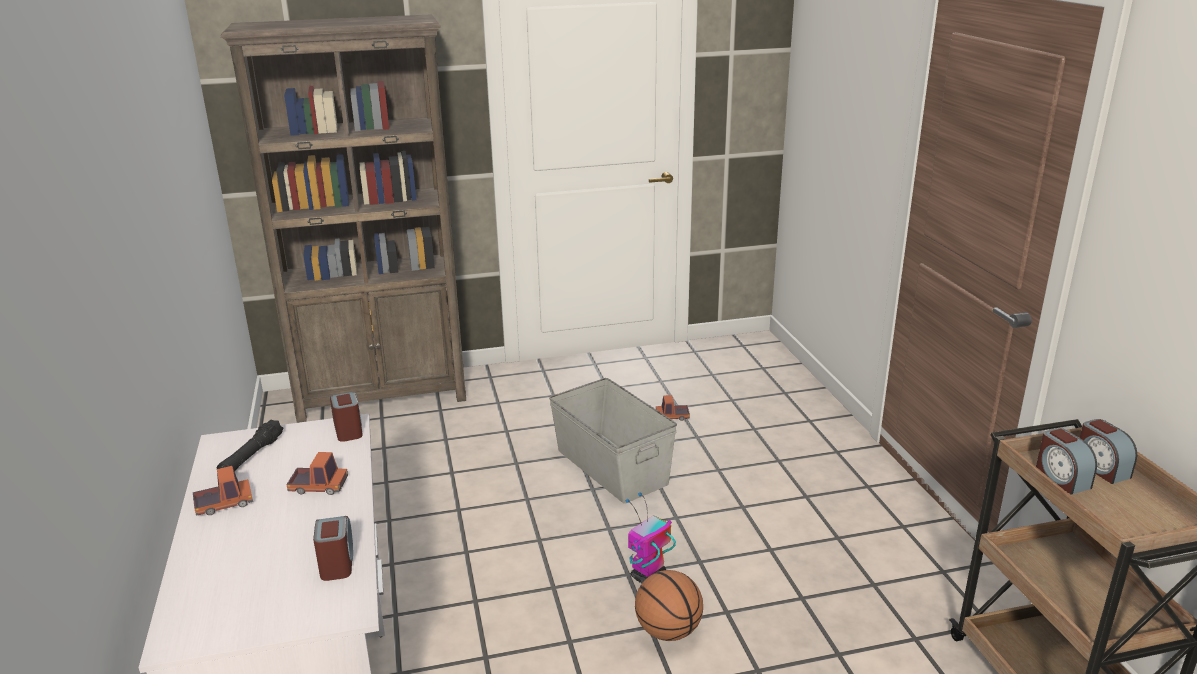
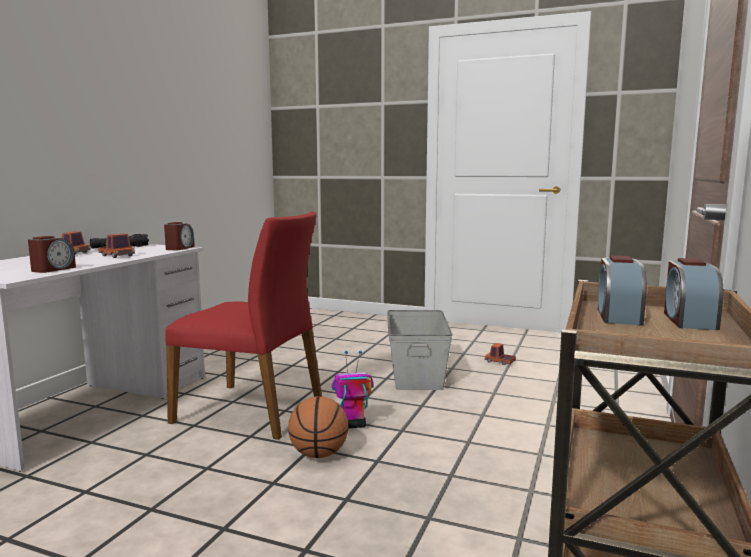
camera: 35 degrees right, 15 degrees down
(383, 396) = (332, 317): brown bookcase -> none
(518, 605) = (252, 411): none -> red chair

